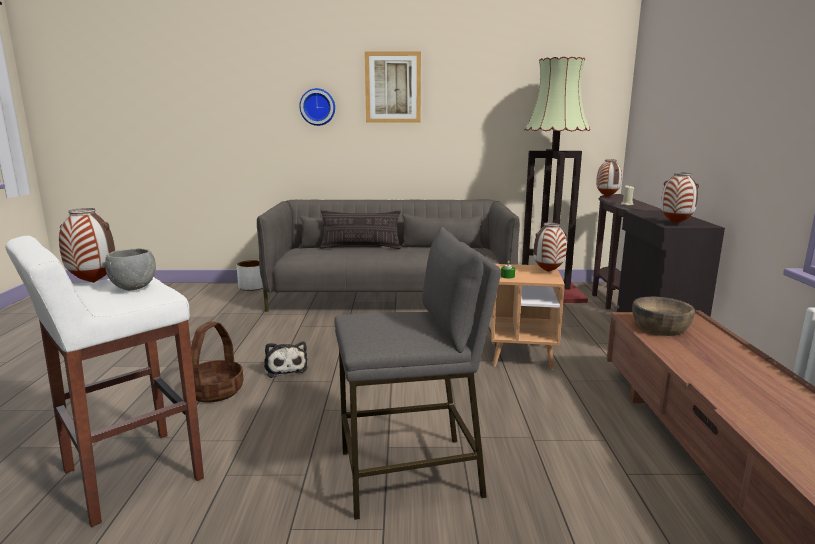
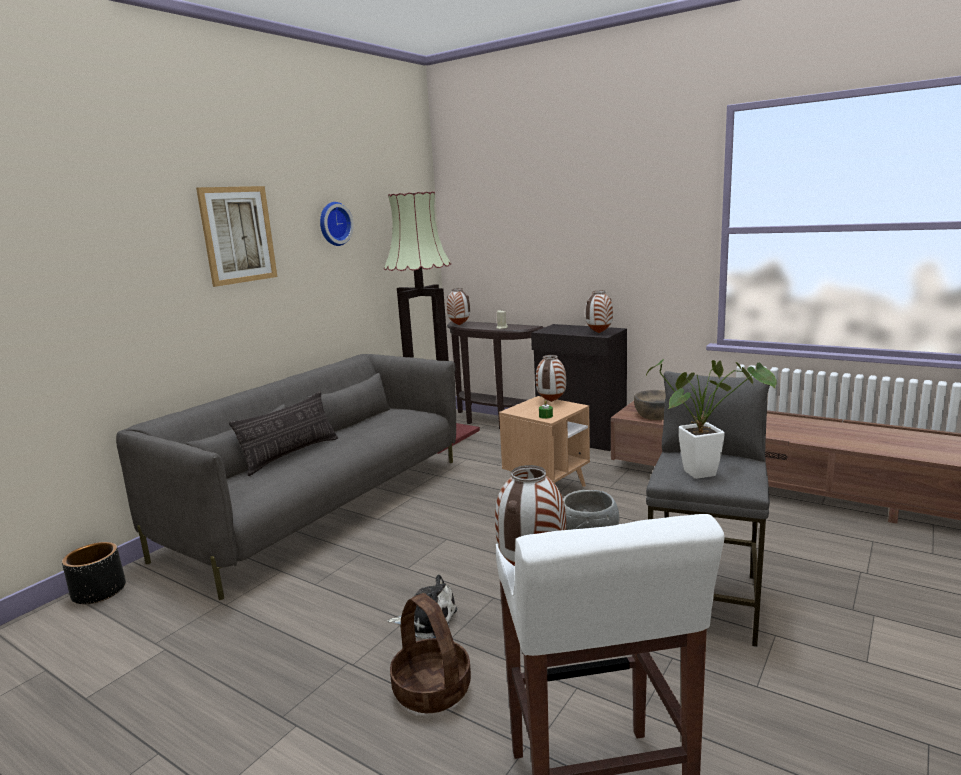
camera: 55 degrees left, 0 degrees up
(253, 287) = (99, 591): white planter -> black planter
(317, 107) = (142, 273): wall clock -> wall clock (333, 224)
(377, 326) = (706, 472): none -> potted plant

